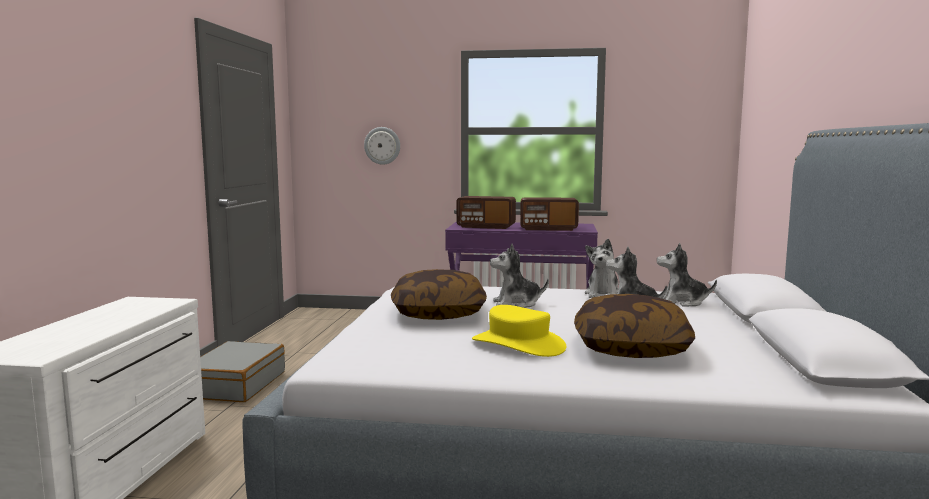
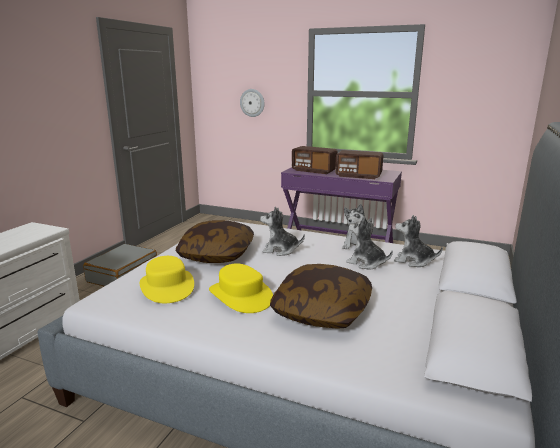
camera: 15 degrees right, 10 degrees up
(412, 344) = (167, 286): none -> yellow hat

